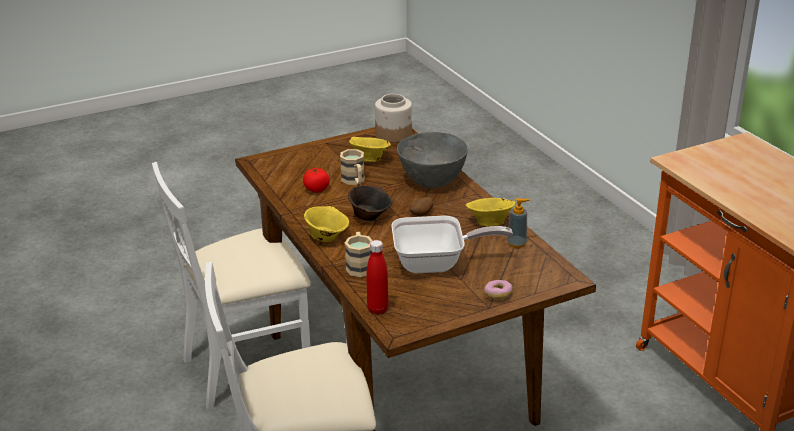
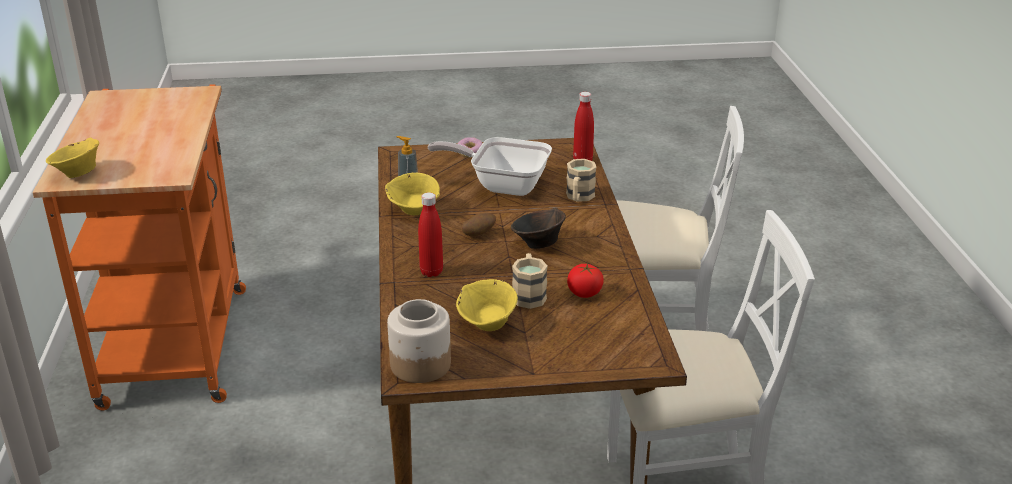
camera: 160 degrees left, 0 degrees up
(327, 237) = (599, 231): yellow bowl -> yellow bowl (77, 174)
(432, 182) = (431, 272): grey bowl -> red bottle

